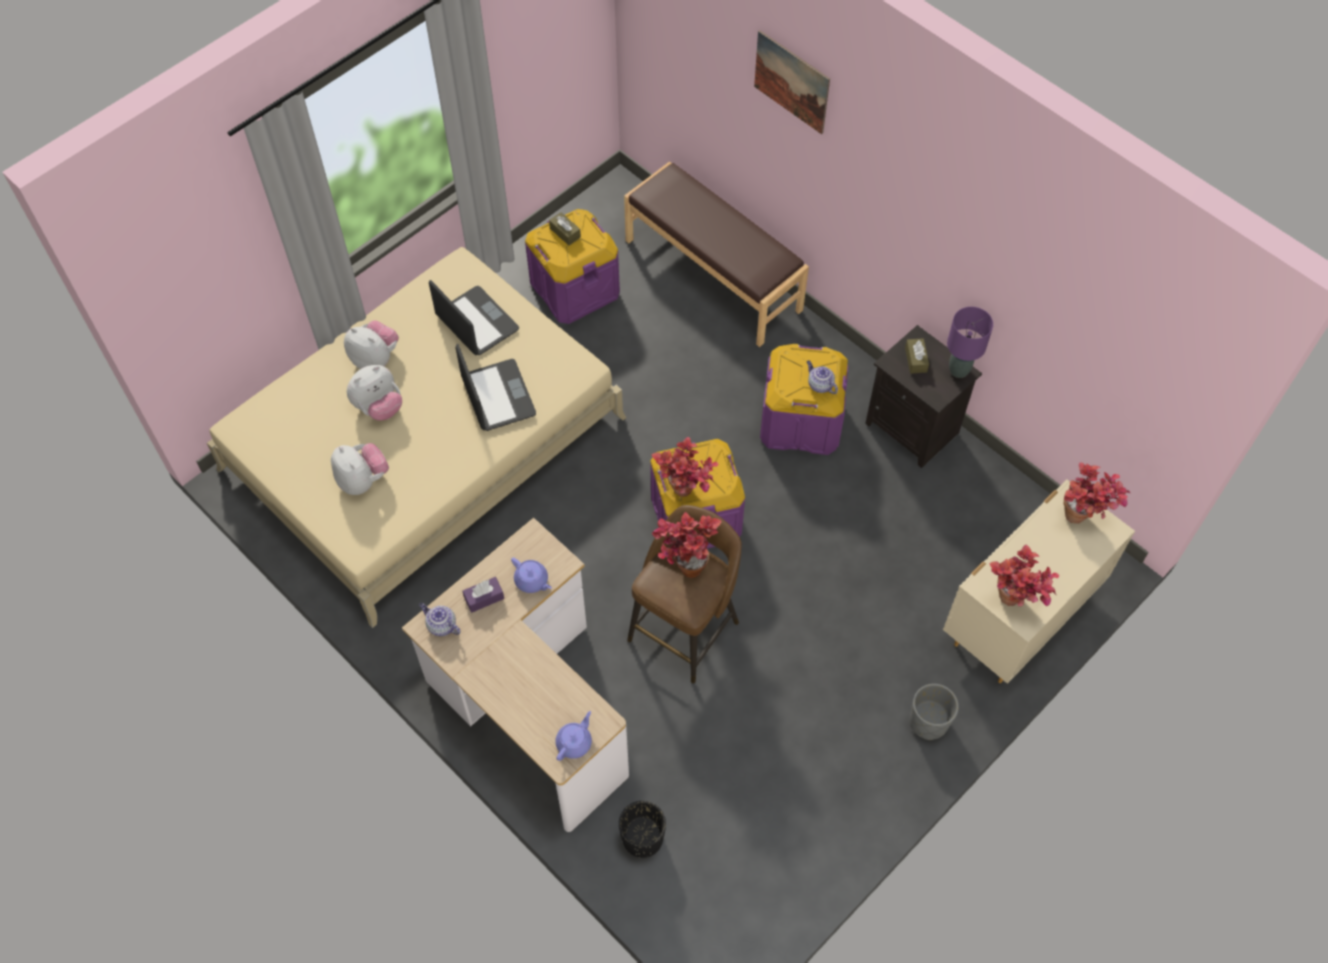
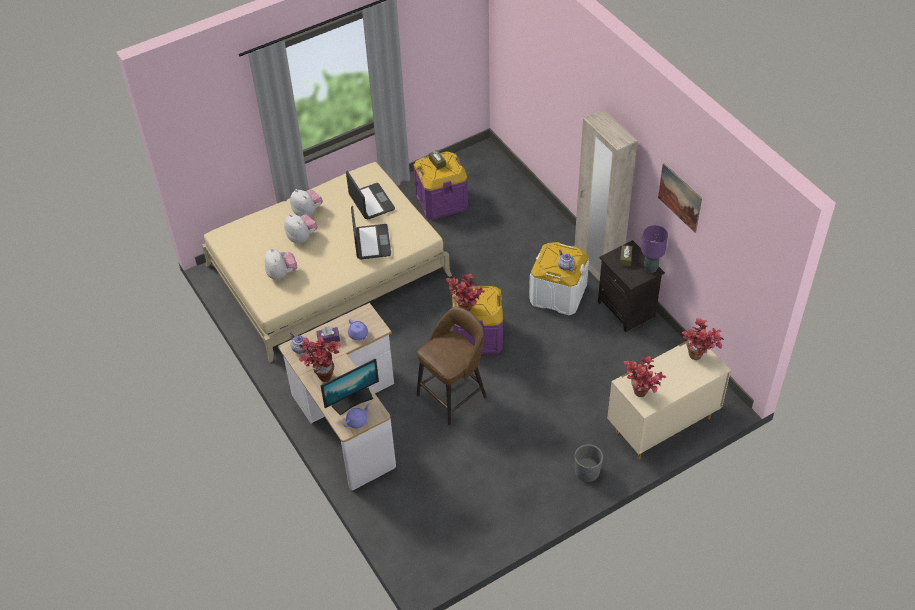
camera: 15 degrees right, 10 degrees down
(379, 407) = (302, 237): plush toy -> plush toy turned 105 degrees counterclockwise
(555, 706) = (352, 400): none -> monitor
(642, 838) = (394, 502): black planter -> none
(684, 565) = (451, 344): potted plant -> potted plant (322, 374)
(713, 274) = (528, 206): brown bench -> none
(791, 82) = (570, 81): picture -> picture (680, 197)
(800, 421) = (557, 294): purple storage box -> white storage box
(848, 363) = (597, 267): none -> beige wardrobe

